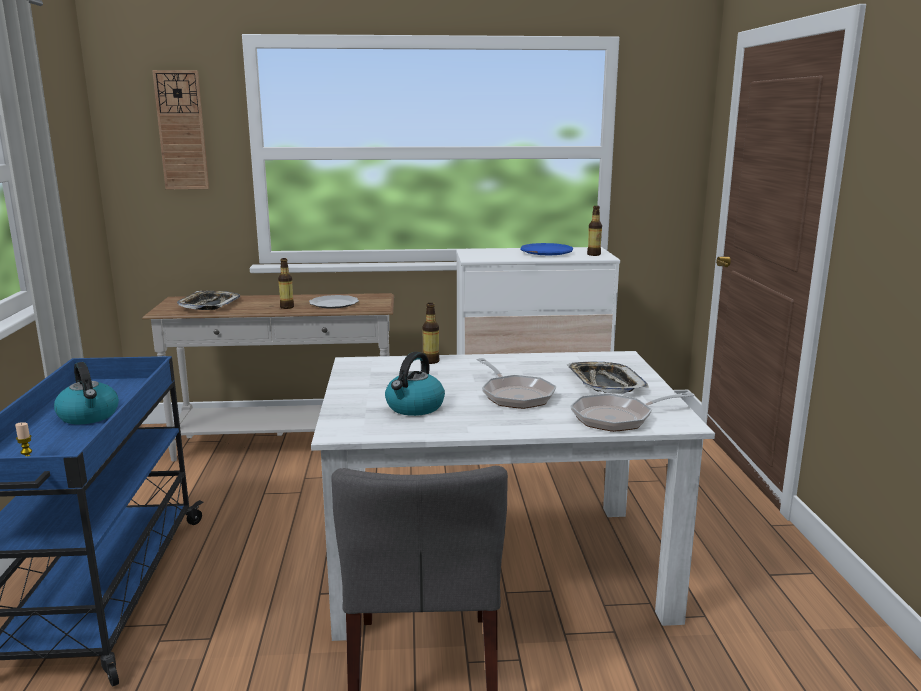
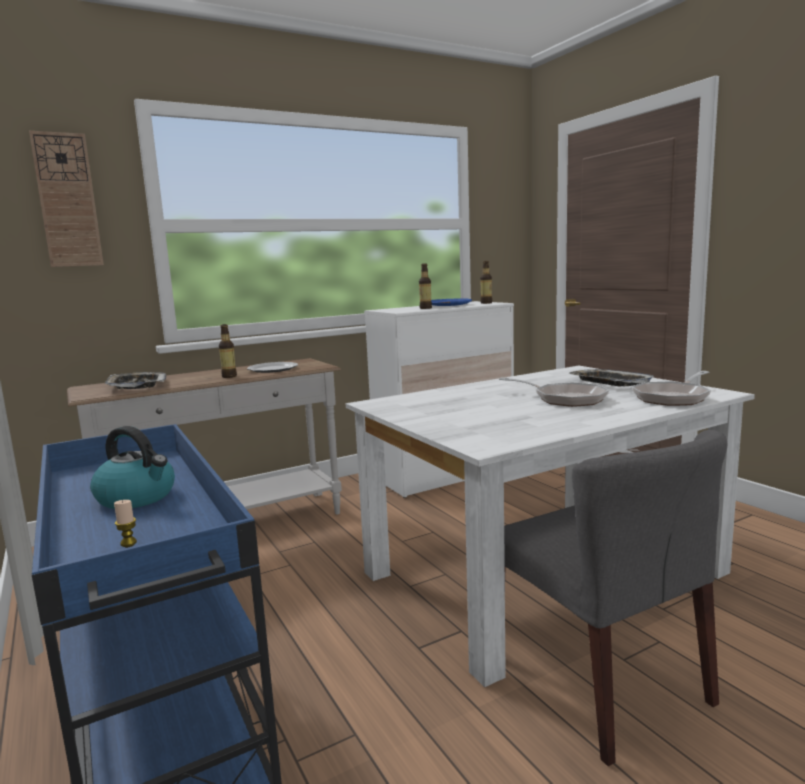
camera: 25 degrees left, 5 degrees down
(414, 407) = (505, 419): kettle -> none
(431, 361) = (441, 392): bottle -> bottle (425, 308)

